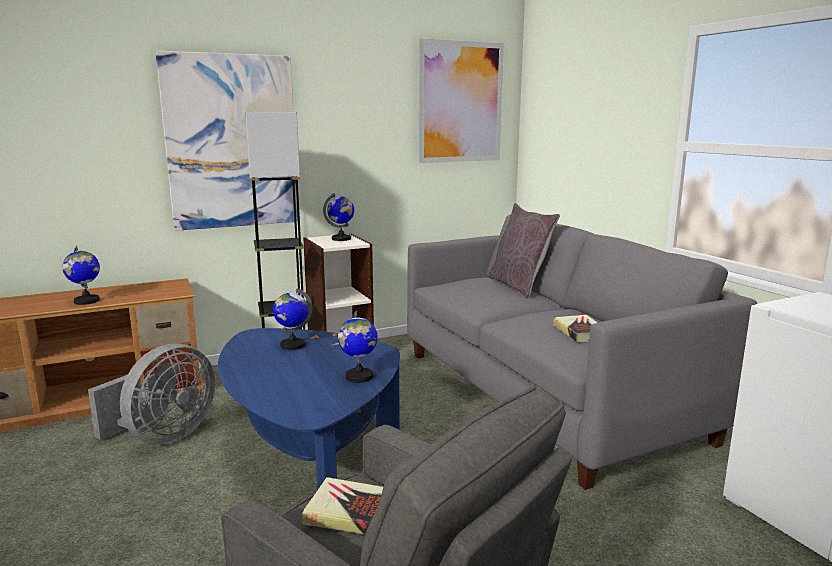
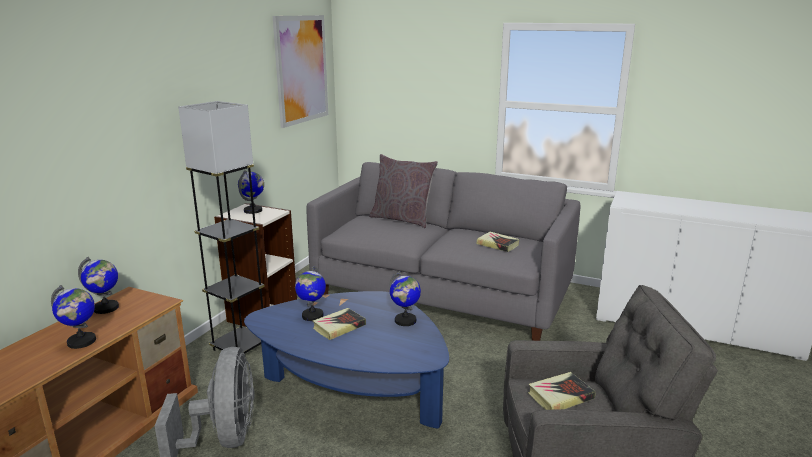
camera: 40 degrees left, 5 degrees up
(143, 287) = (106, 308): none -> globe
(232, 142) = (150, 136): picture -> none
(294, 361) = (339, 327): none -> book

